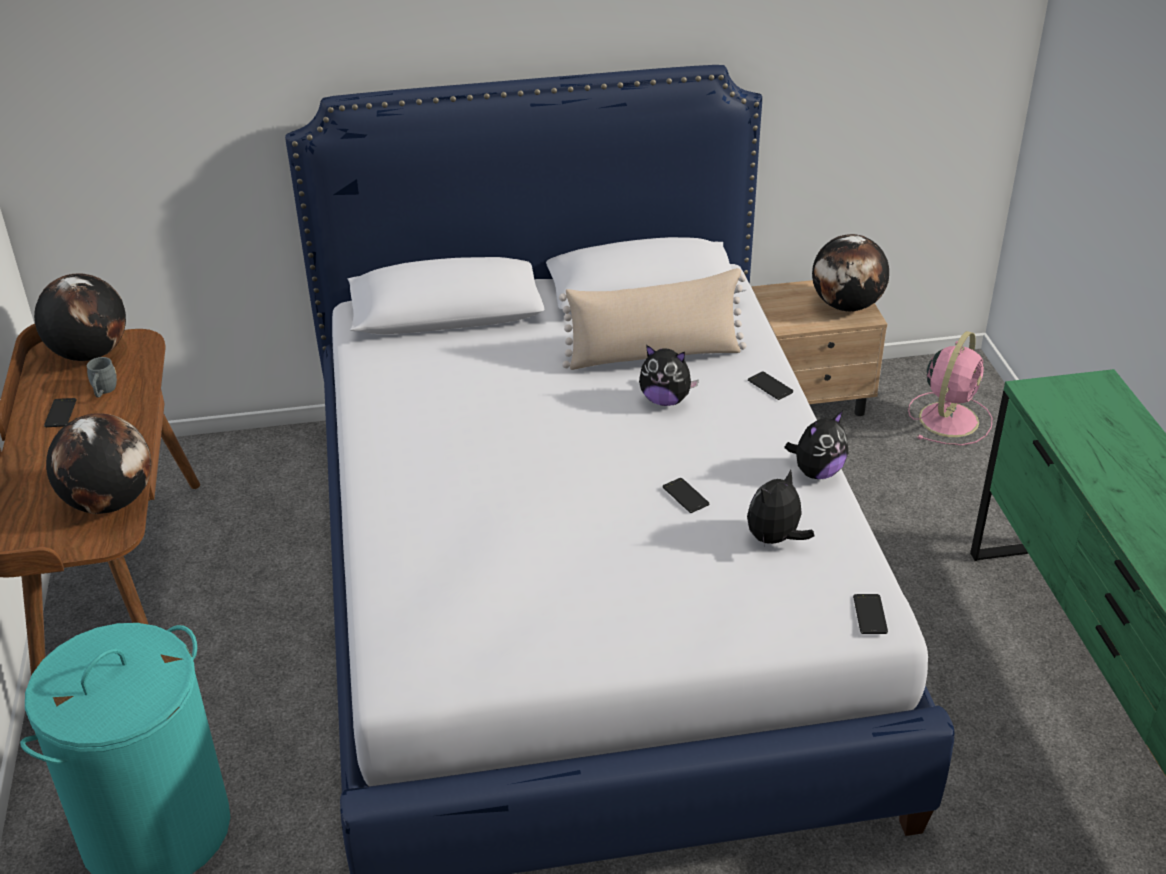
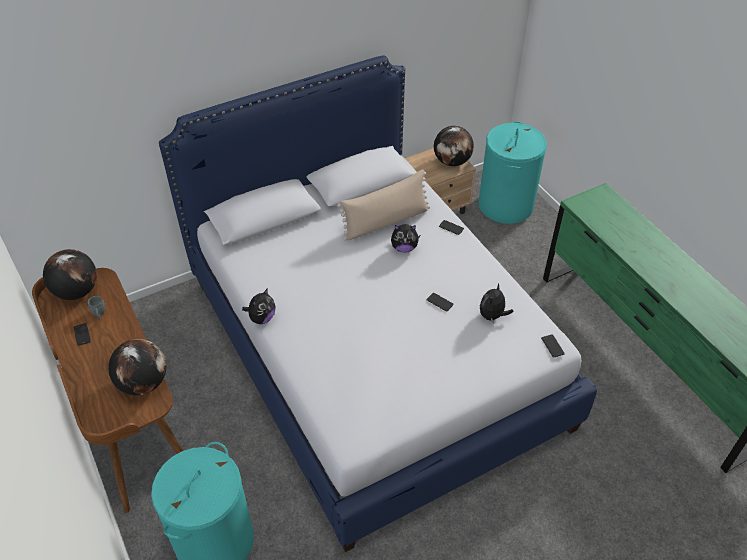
camera: 20 degrees left, 10 degrees up
(817, 472) = (495, 272): plush toy -> plush toy (262, 318)
(949, 418) = (505, 205): pink fan -> turquoise laundry basket

